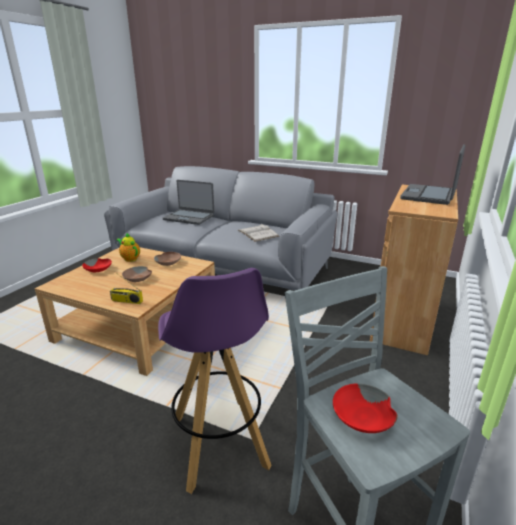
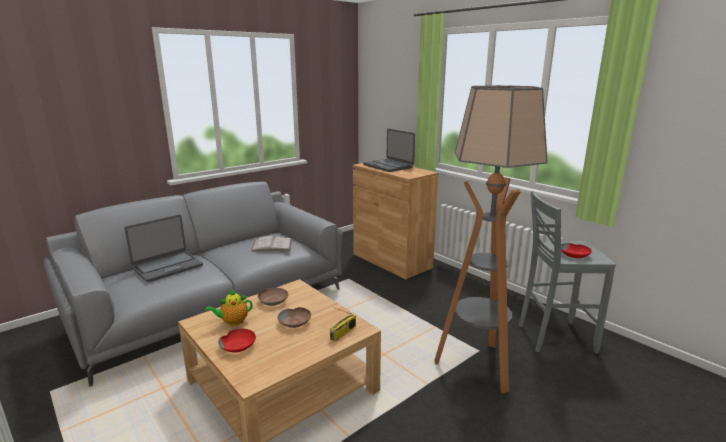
camera: 65 degrees left, 5 degrees down
(219, 442) = (477, 365): purple stool -> floor lamp

